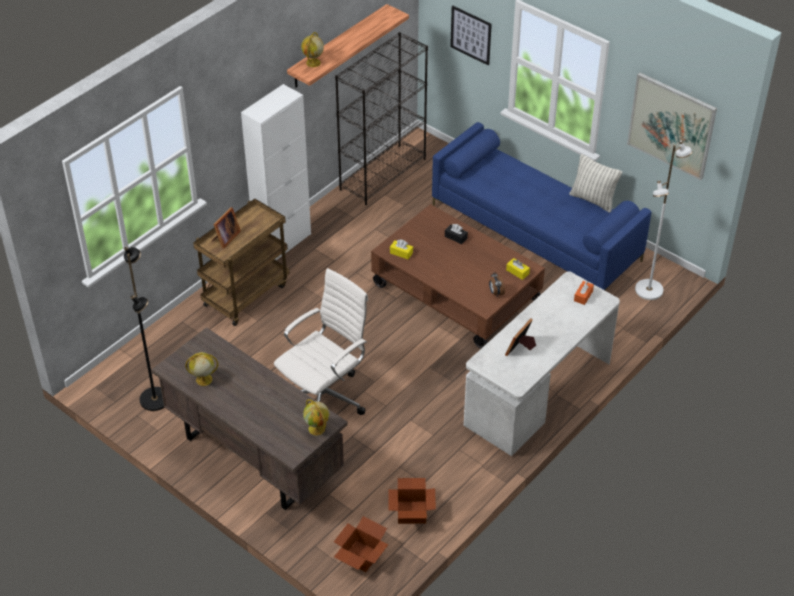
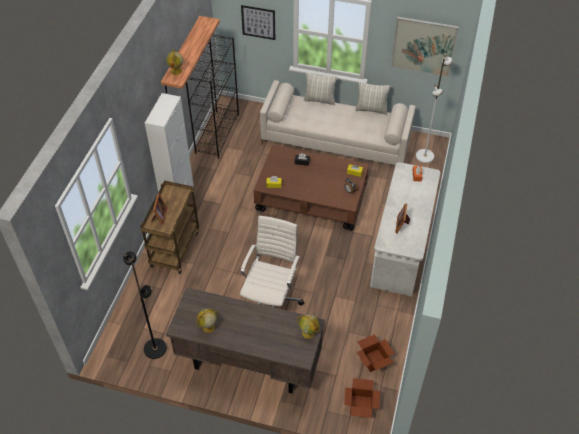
camera: 25 degrees left, 5 degrees up
(529, 167) = (319, 100): none -> pillow
(536, 232) = (336, 141): blue sofa -> beige sofa

